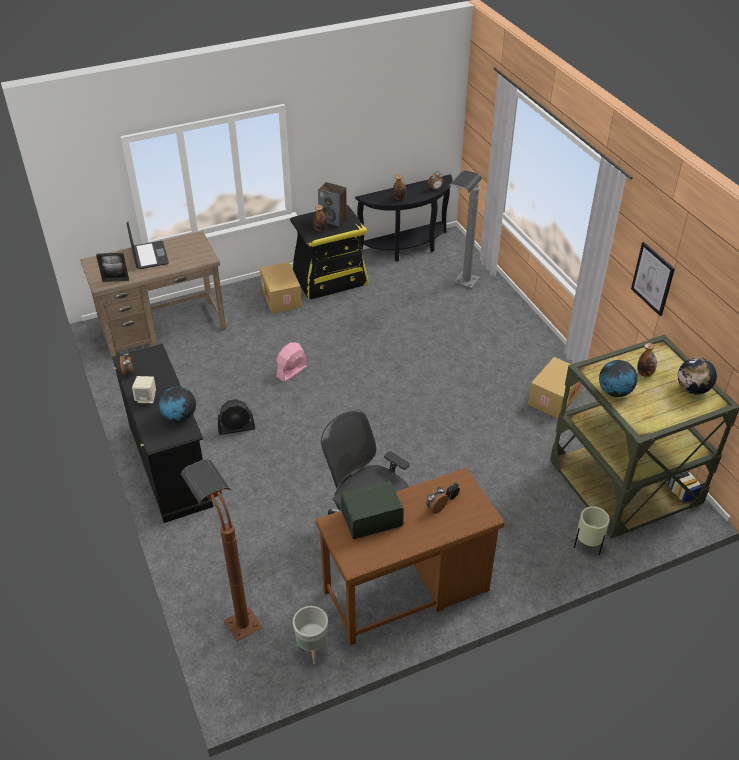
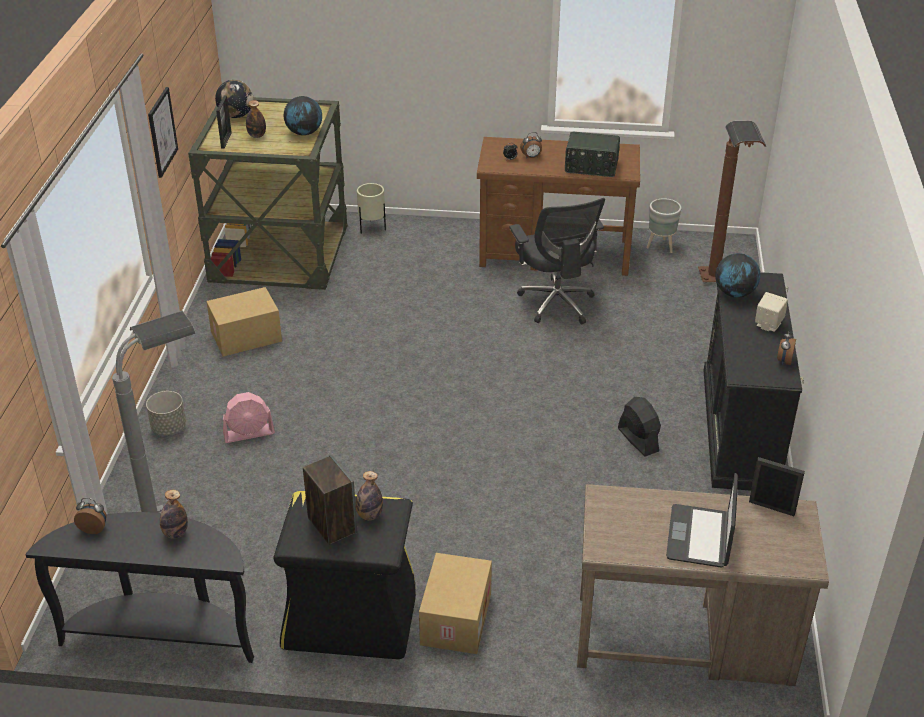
camera: 150 degrees left, 5 degrees down
(236, 428) = (638, 439): black fan -> black fan turned 45 degrees clockwise
(292, 371) = (522, 485): pink fan -> pink fan (249, 433)
(521, 326) = (169, 427): none -> grey planter
(659, 359) = (226, 140): none -> picture frame

